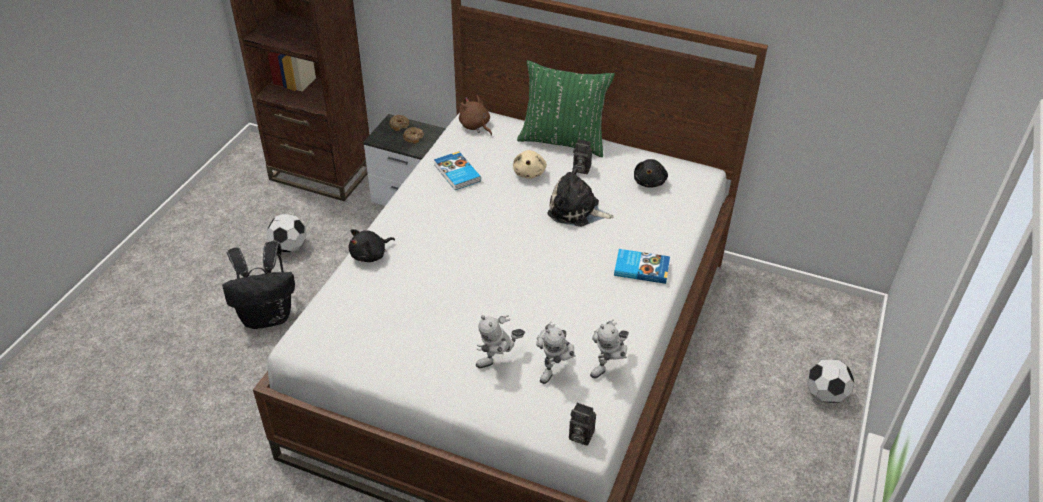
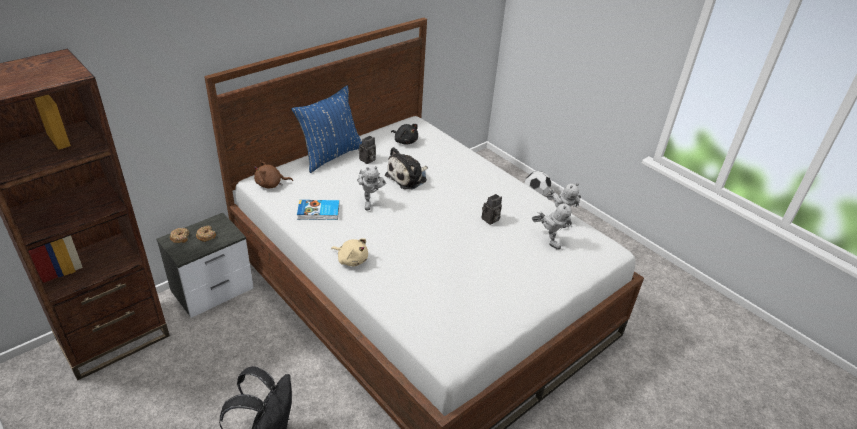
camera: 65 degrees left, 5 degrees down
(289, 247) = (191, 394): football -> none
(370, 255) = (375, 286): black plush toy -> none
(498, 361) = (529, 261): toy robot -> toy robot (370, 202)
(529, 172) = (350, 181): beige plush toy -> beige plush toy (351, 260)
(563, 141) = (330, 155): green pillow -> blue pillow
(579, 436) = (607, 251): camera -> camera (490, 220)
(641, 268) = (482, 175): book -> none

